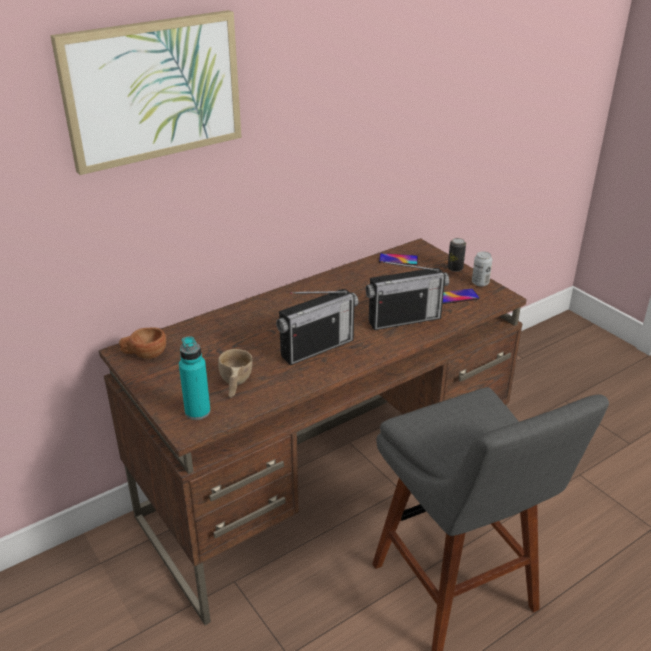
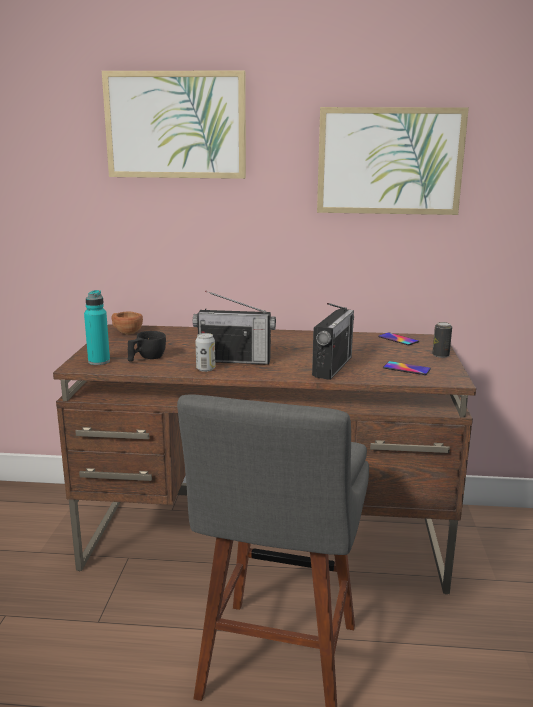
camera: 40 degrees right, 15 degrees down
(235, 384) = (146, 358): beige cup -> black cup
(370, 85) = (389, 161): none -> picture
(404, 319) = (332, 367): radio -> radio turned 90 degrees counterclockwise
(480, 283) = (447, 368): can -> can (205, 369)

